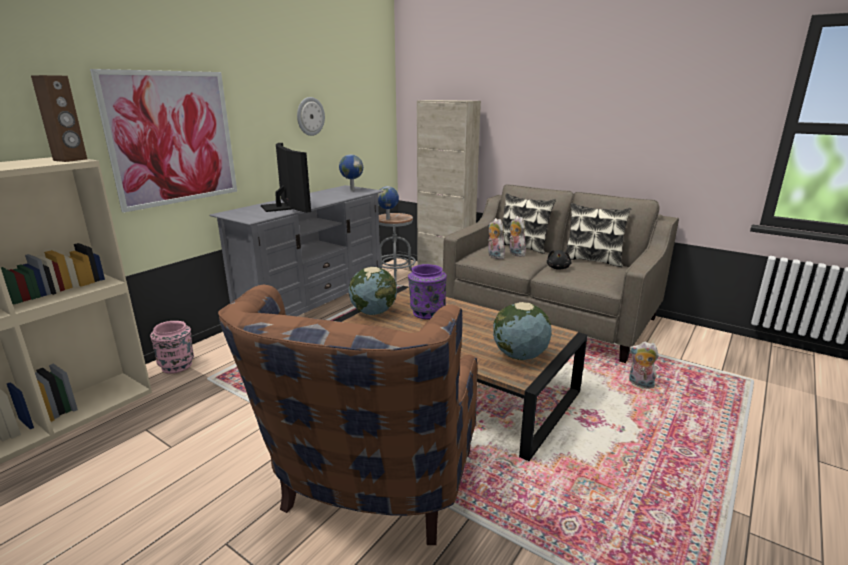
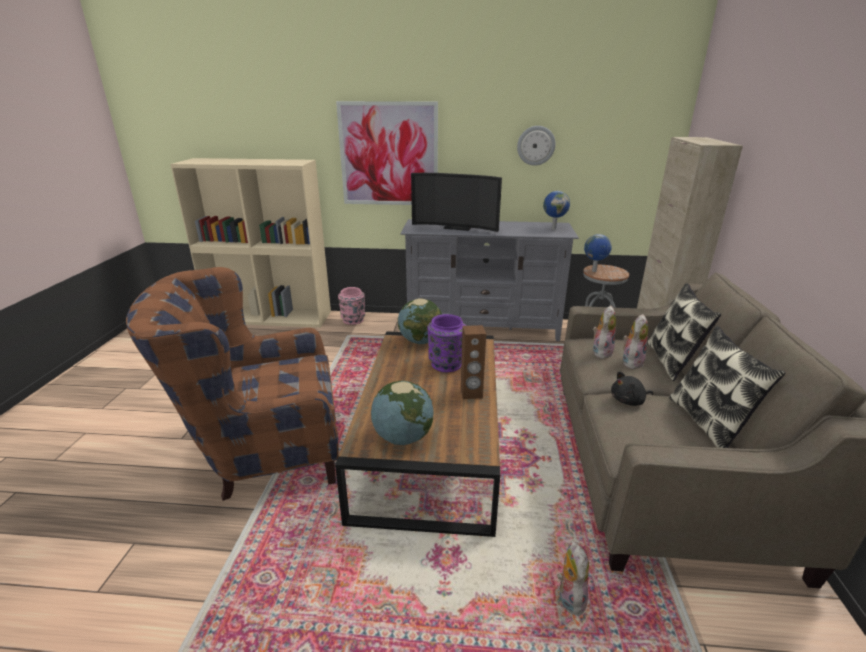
camera: 60 degrees right, 5 degrees up
(70, 160) = (297, 163): brown speaker -> brown speaker (471, 393)
(283, 207) = (457, 227): television -> television turned 75 degrees clockwise

